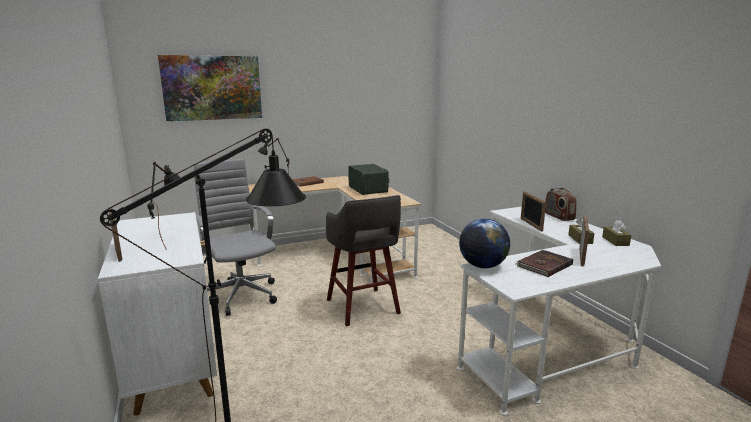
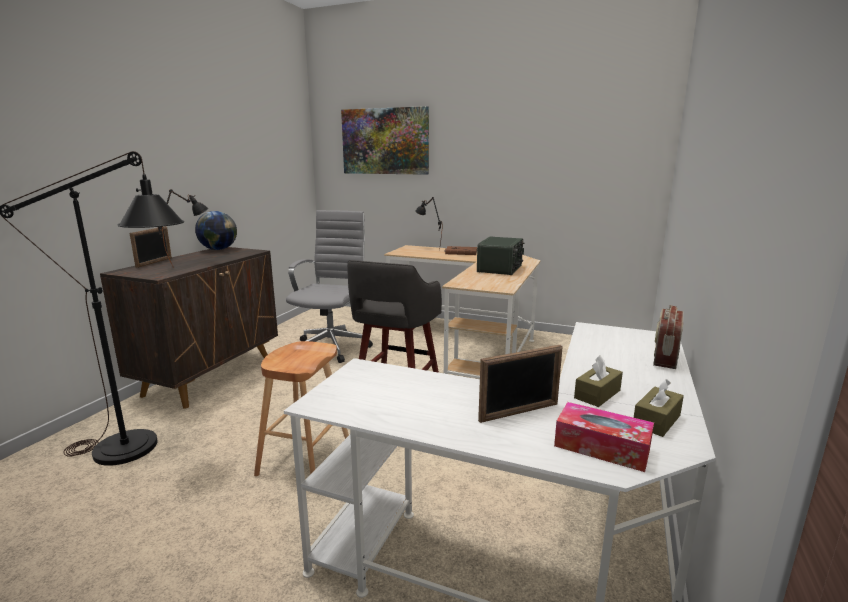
camera: 45 degrees right, 0 degrees up
(174, 363) = (211, 376): white cabinet -> brown cabinet
(383, 368) = (305, 458): none -> brown stool
(482, 266) = (366, 368): globe -> globe (218, 249)
(531, 224) = (580, 352): picture frame -> none
(543, 265) = (433, 397): brown book -> none
(628, 256) = (602, 447): none -> tissue box

